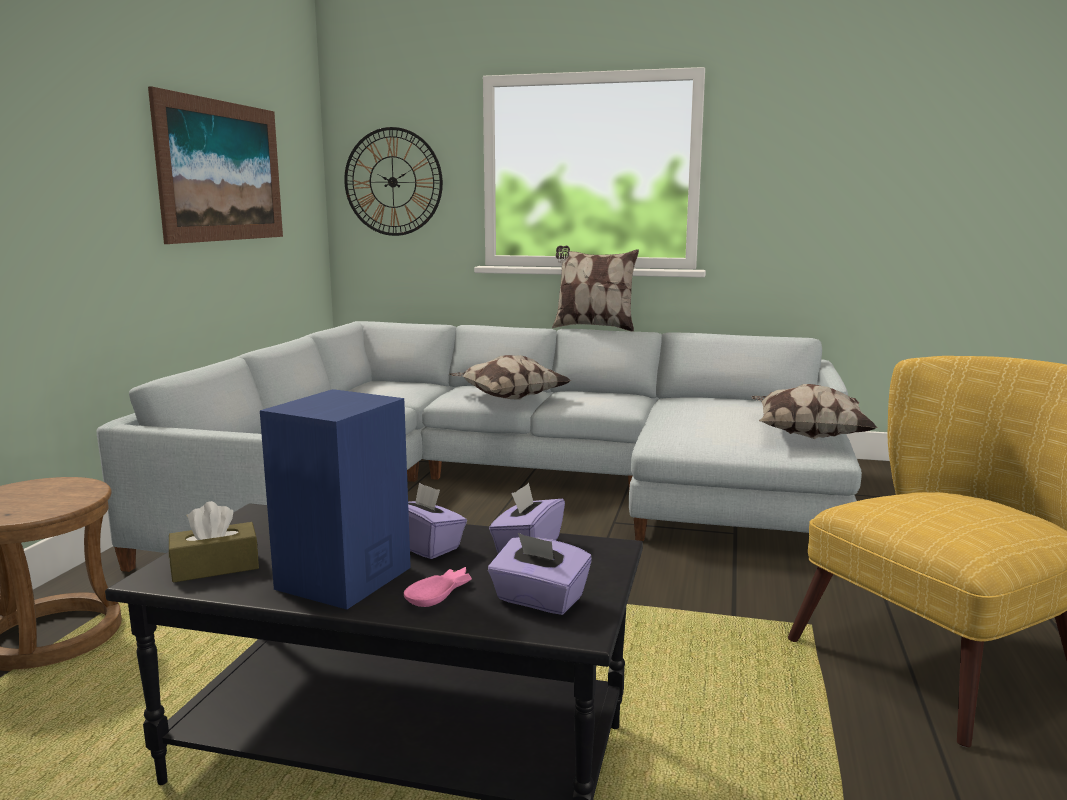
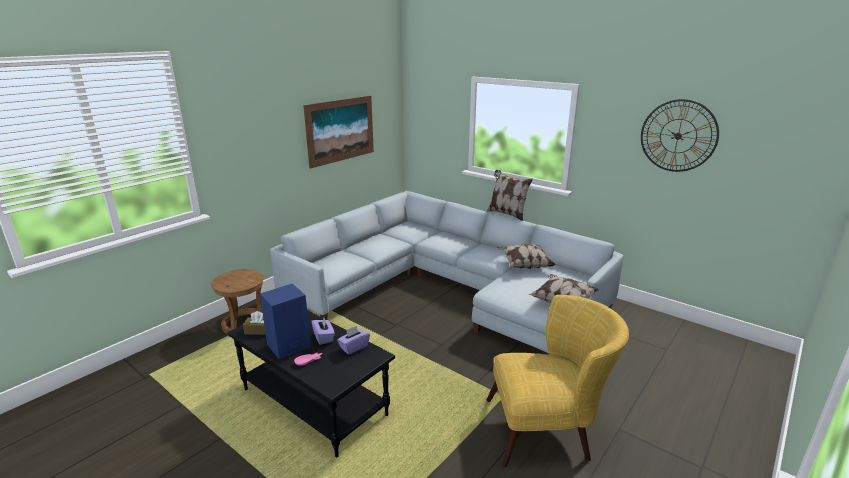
camera: 25 degrees right, 10 degrees up
(393, 182) = (430, 123): wall clock -> wall clock (678, 136)
(508, 398) = (453, 246): pillow -> pillow (524, 265)
(539, 600) = (334, 372): purple tissue box -> none

